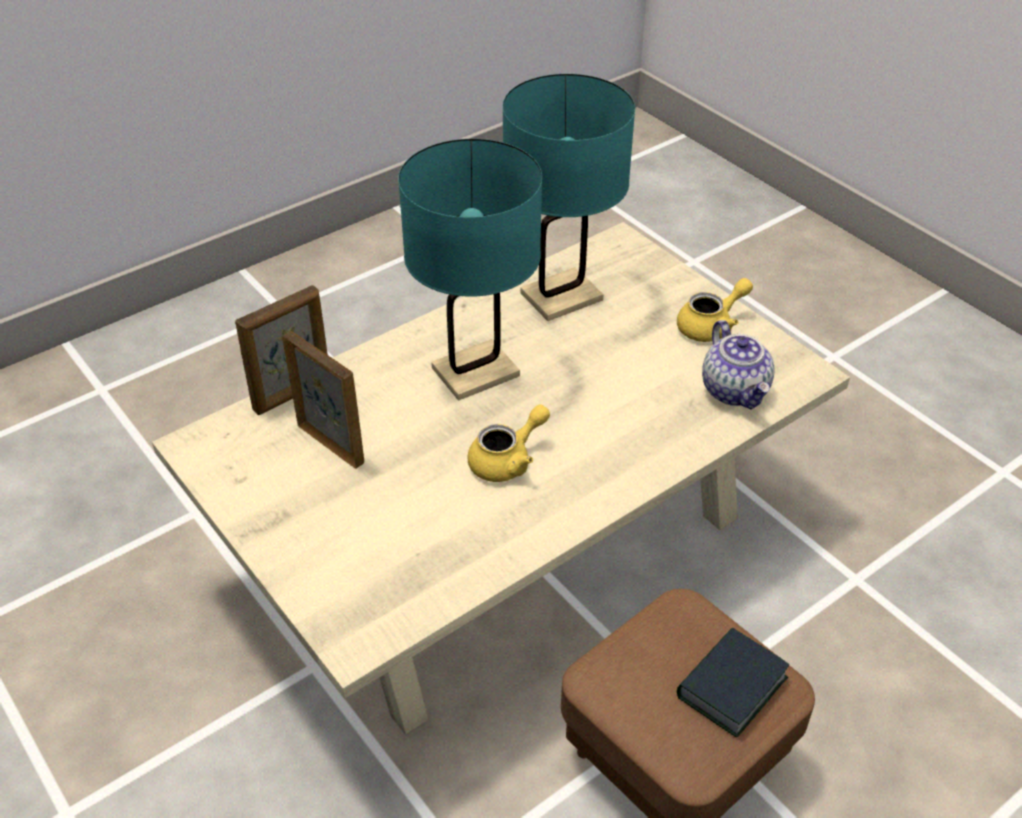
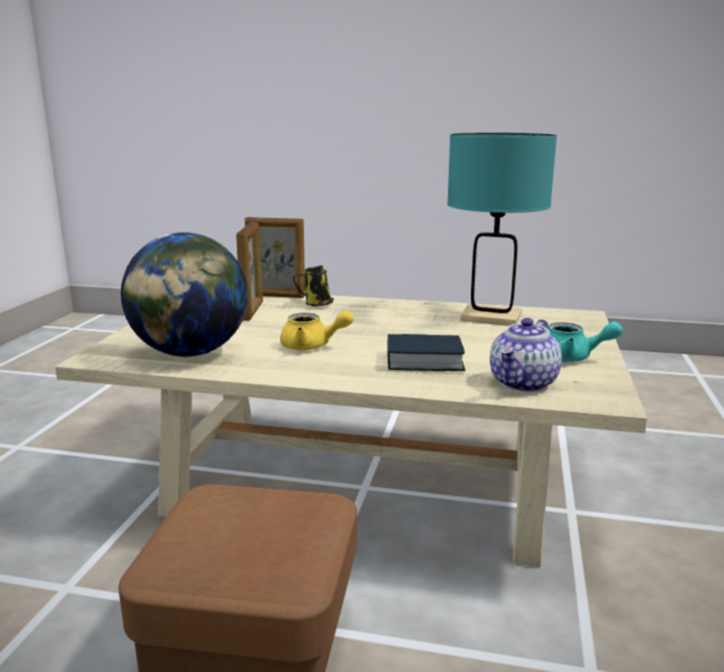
camera: 50 degrees right, 25 degrees down
(371, 383) = (316, 305): none -> mug
(429, 560) = (190, 354): none -> globe
(475, 372) = (374, 319): turquoise table lamp -> none
(711, 326) = (572, 358): yellow teapot -> turquoise teapot
(731, 687) = (266, 555): book -> book (424, 361)

